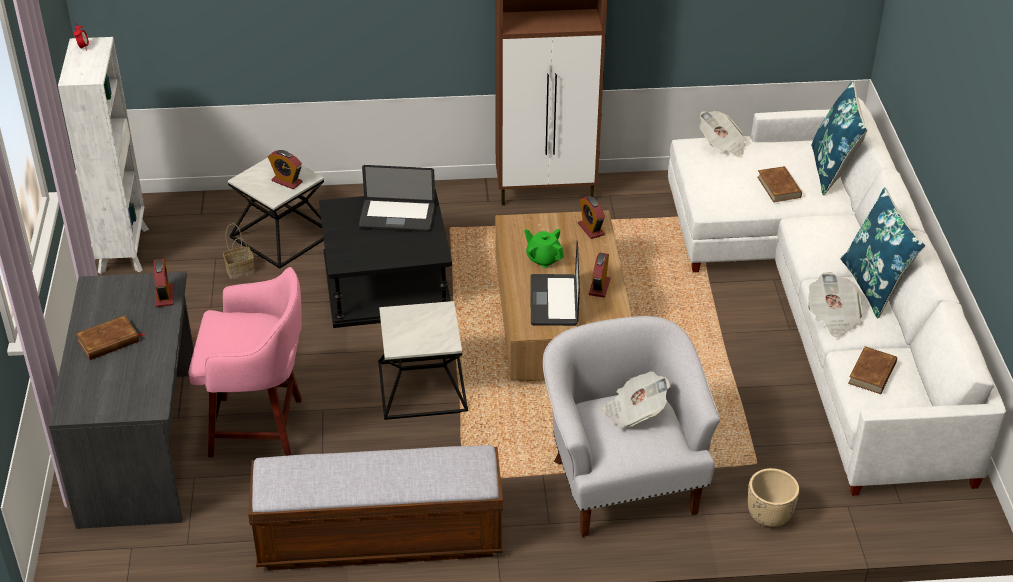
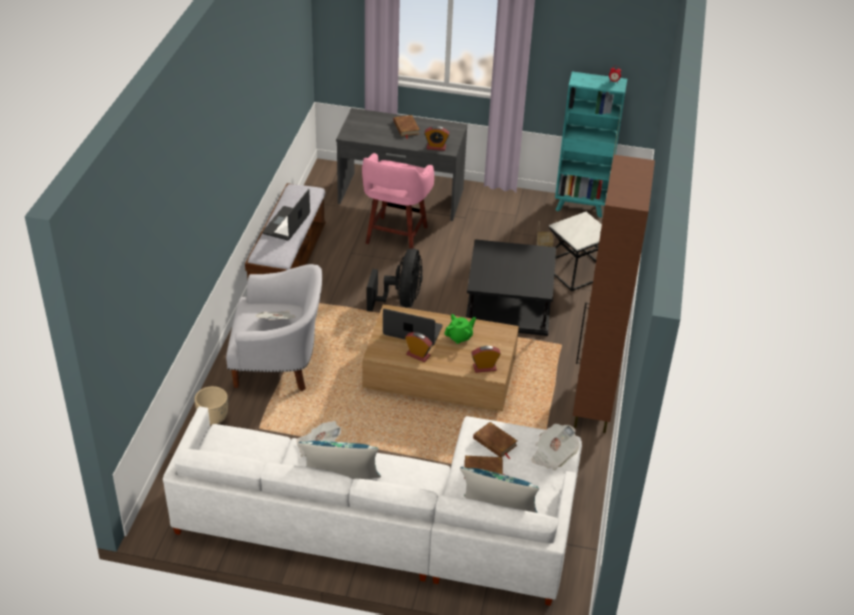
camera: 105 degrees right, 0 degrees up
(124, 249) = (581, 206): white bookcase -> turquoise bookcase
(287, 181) = (577, 234): alarm clock -> none
(397, 217) = (524, 276): laptop -> laptop (286, 224)
(422, 387) = (401, 301): side table -> black fan
(872, 373) = (251, 445): brown book -> brown book (495, 442)

